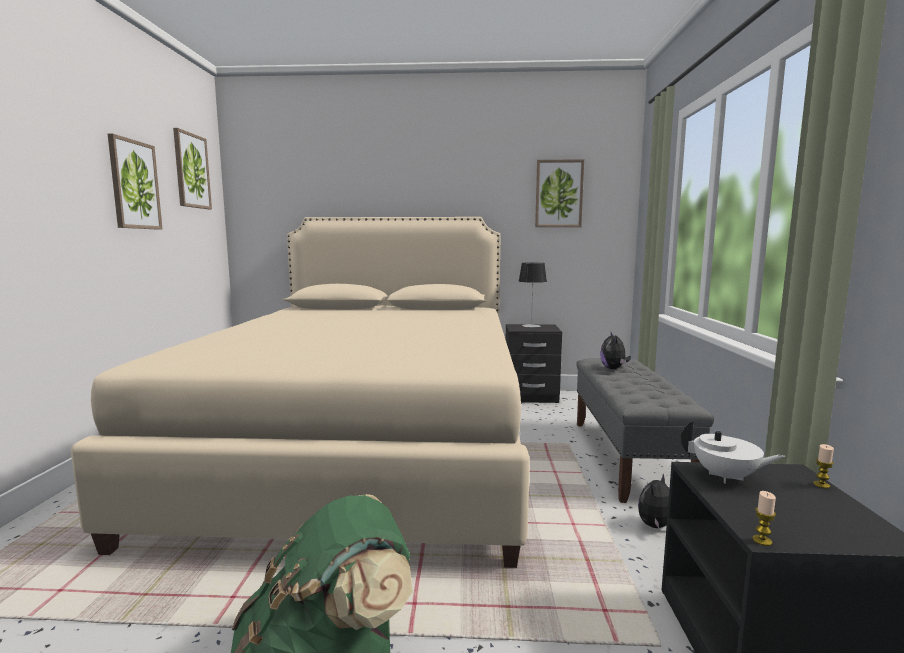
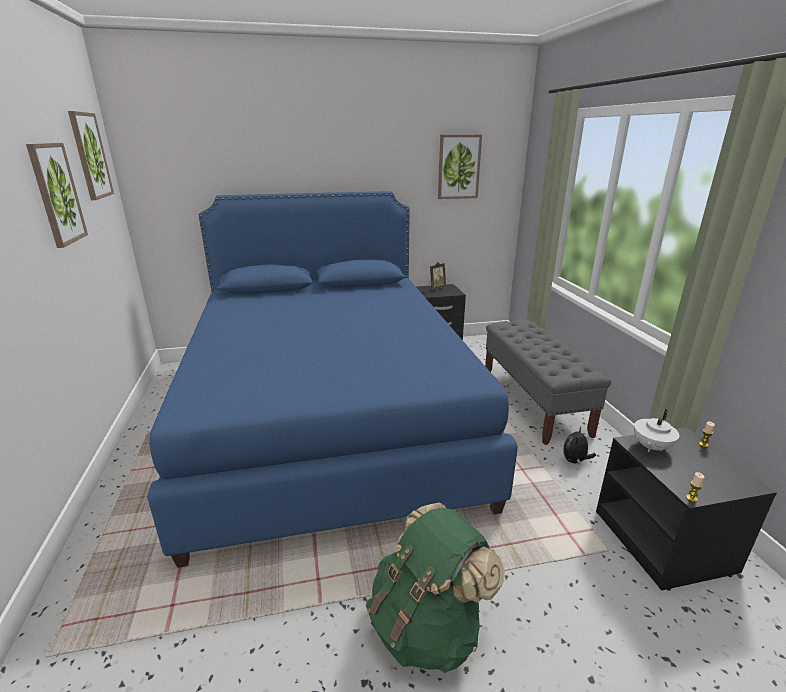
camera: 15 degrees left, 15 degrees up
(367, 443) = (329, 417): beige bed -> blue bed
(531, 326) = (436, 288): table lamp -> picture frame
(614, 369) = (522, 335): plush toy -> none
(726, 477) = (650, 447): white teapot -> white teapot turned 120 degrees clockwise

